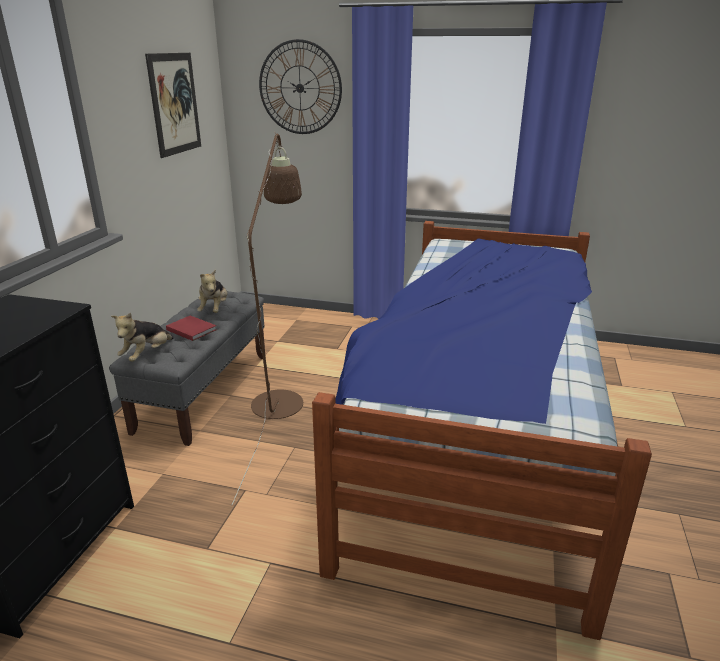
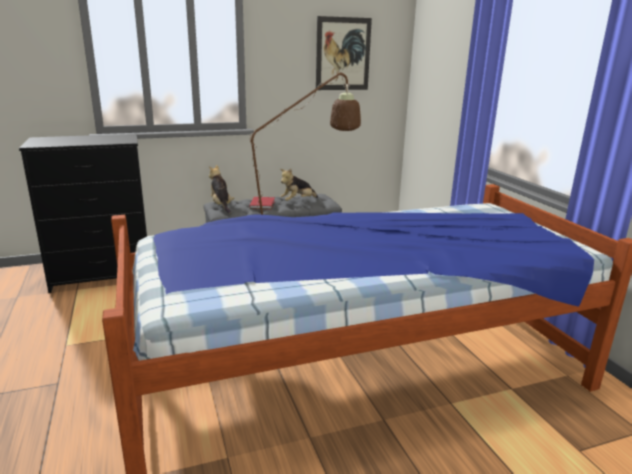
camera: 55 degrees right, 5 degrees down
(147, 355) = (221, 205): plush toy -> plush toy turned 75 degrees clockwise
(300, 88) = (449, 49): wall clock -> none

